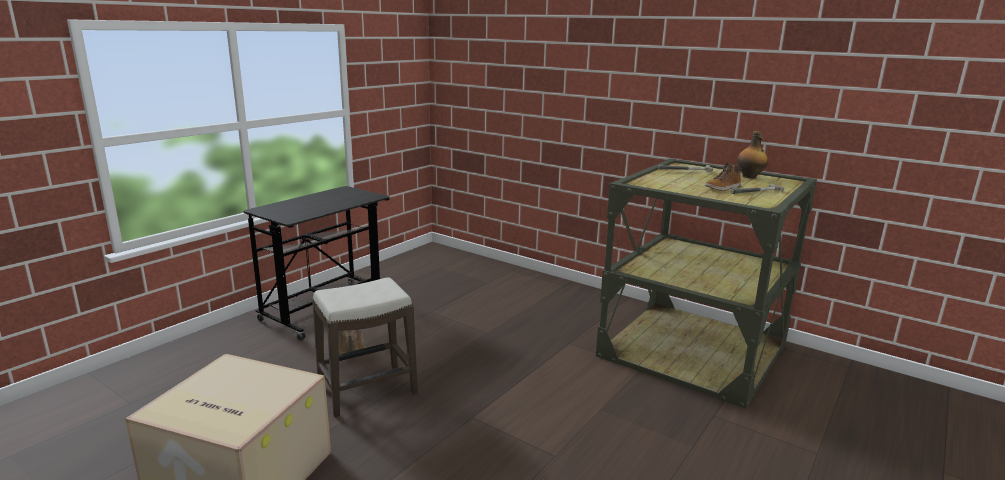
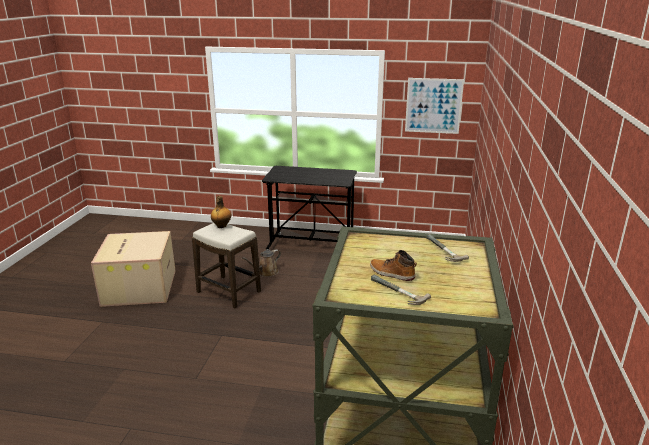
camera: 65 degrees right, 5 degrees up
(394, 90) = (433, 106): none -> picture
(749, 177) = (468, 284): bottle -> bottle (221, 226)

